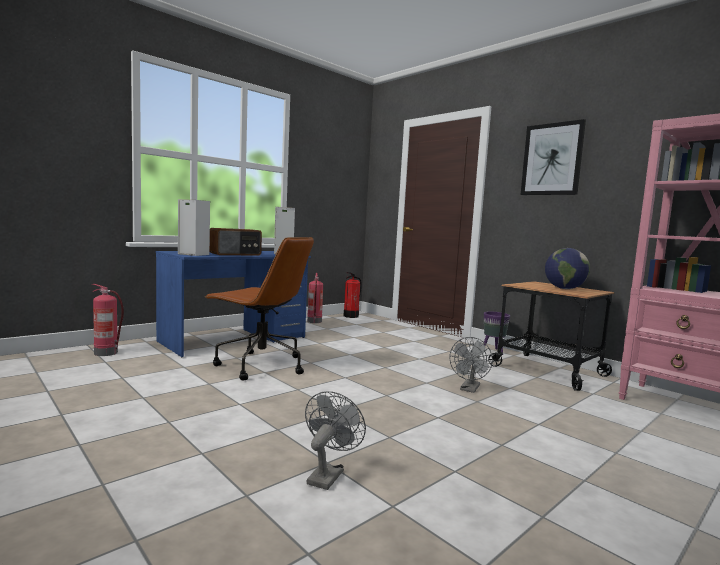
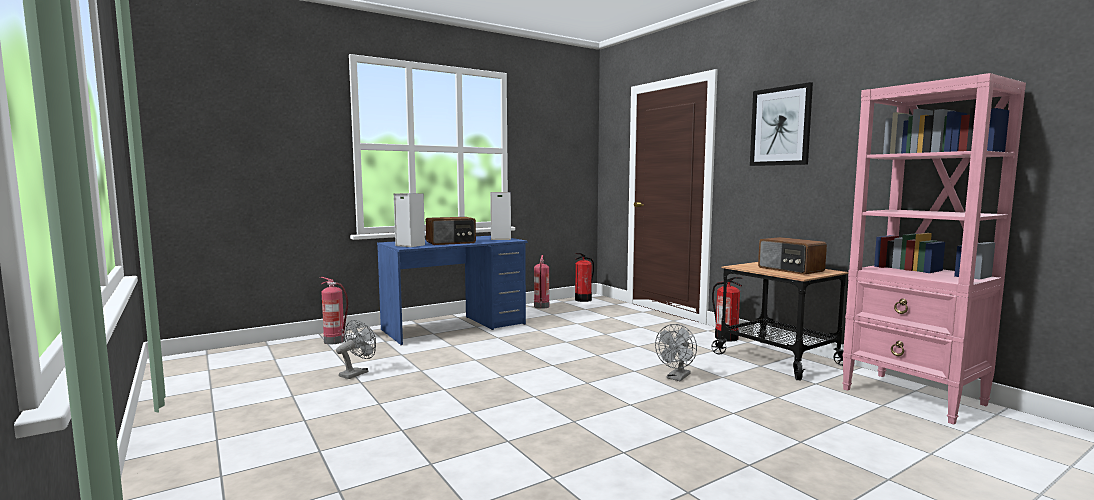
camera: 10 degrees right, 0 degrees up
(260, 365) = (472, 353): brown office chair -> none
(328, 474) = (505, 450): grey fan -> grey fan (357, 373)
(493, 351) = (726, 338): purple planter -> fire extinguisher
(564, 289) = (790, 269): globe -> radio

